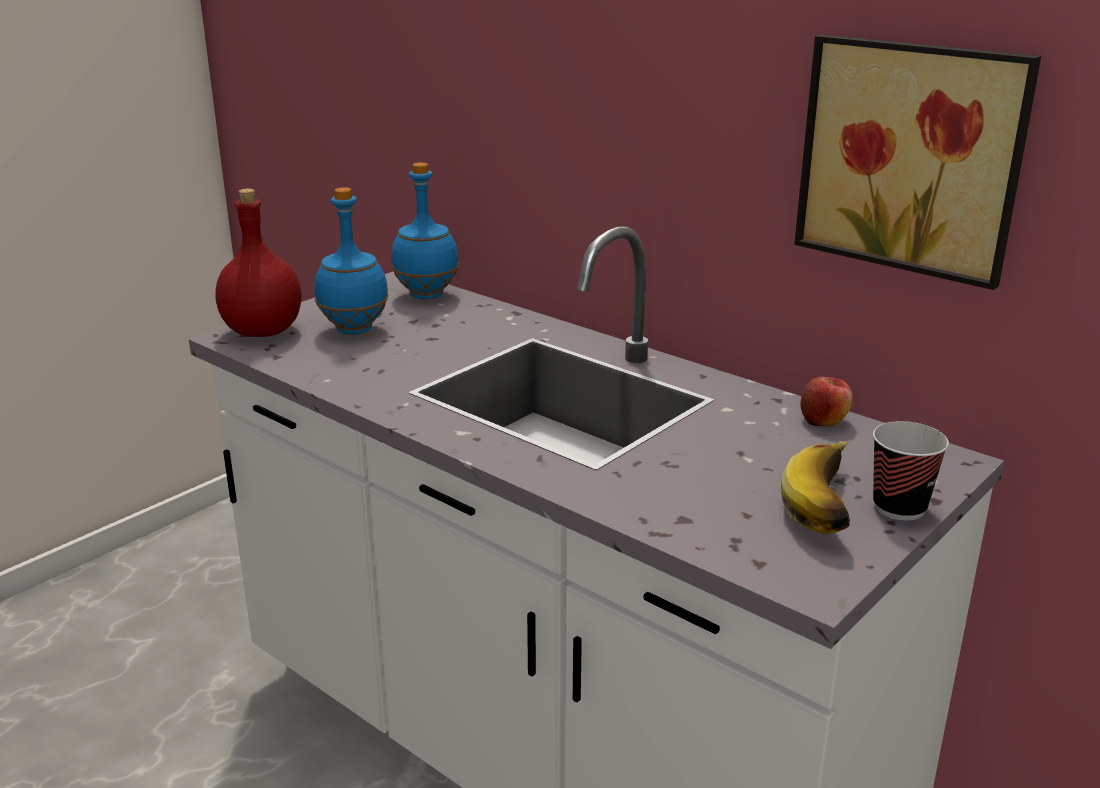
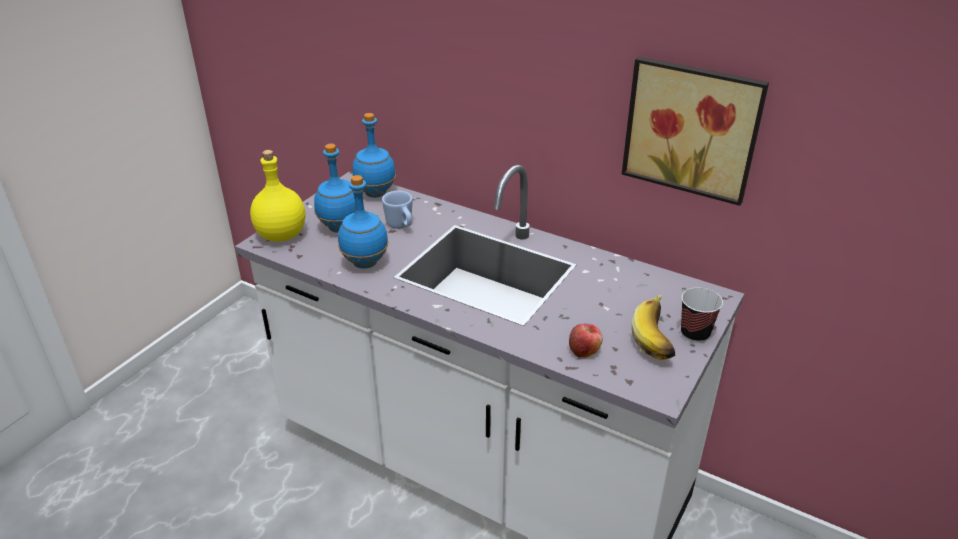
camera: 10 degrees left, 10 degrees up
(264, 331) = (282, 234): red bottle -> yellow bottle
(373, 372) = (365, 262): none -> blue bottle
(448, 334) = (401, 226): none -> blue mug
(824, 420) = (641, 274): apple -> apple (584, 350)

